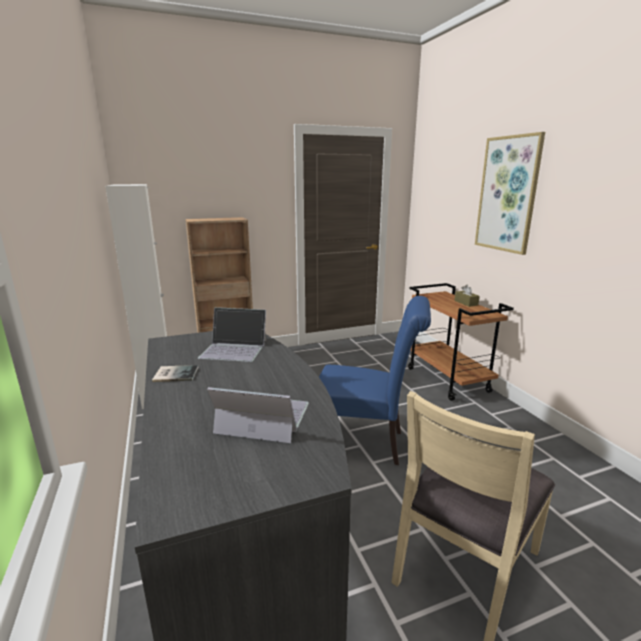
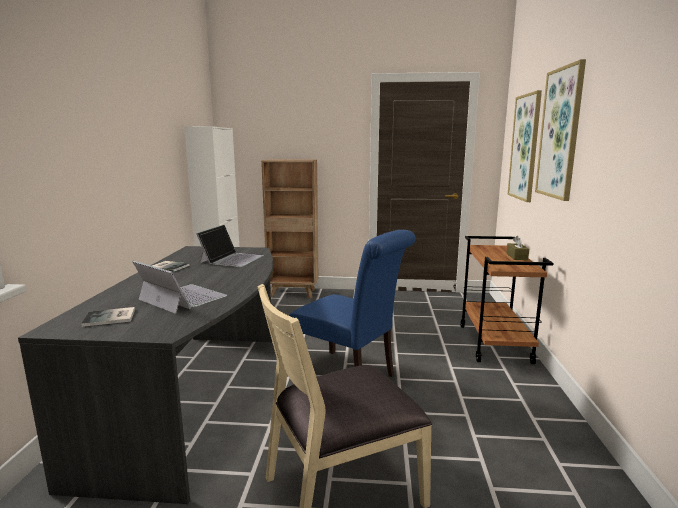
camera: 25 degrees right, 5 degrees down
(221, 472) = (111, 318): none -> book
(234, 349) = (232, 259): laptop -> laptop turned 105 degrees counterclockwise
(451, 203) = (525, 147): none -> picture

